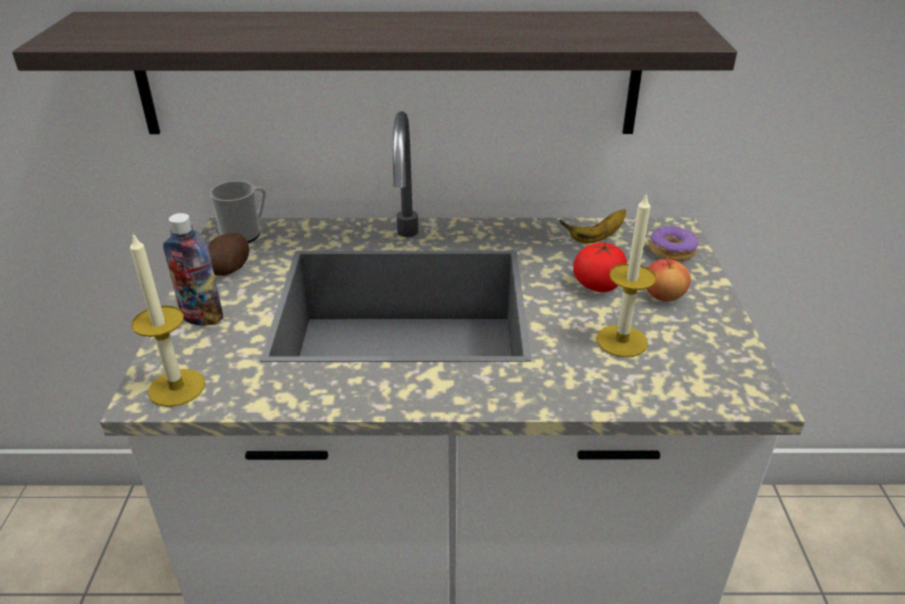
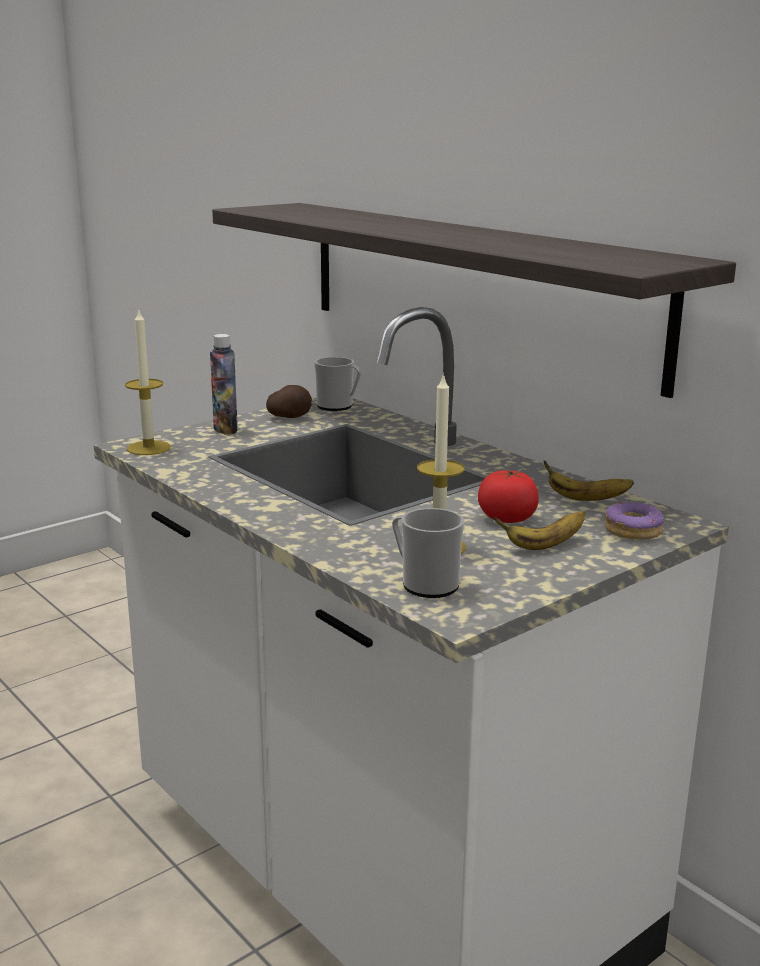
camera: 50 degrees right, 15 degrees down
(663, 296) = (544, 545): apple -> banana
(687, 382) = (424, 584): none -> mug

